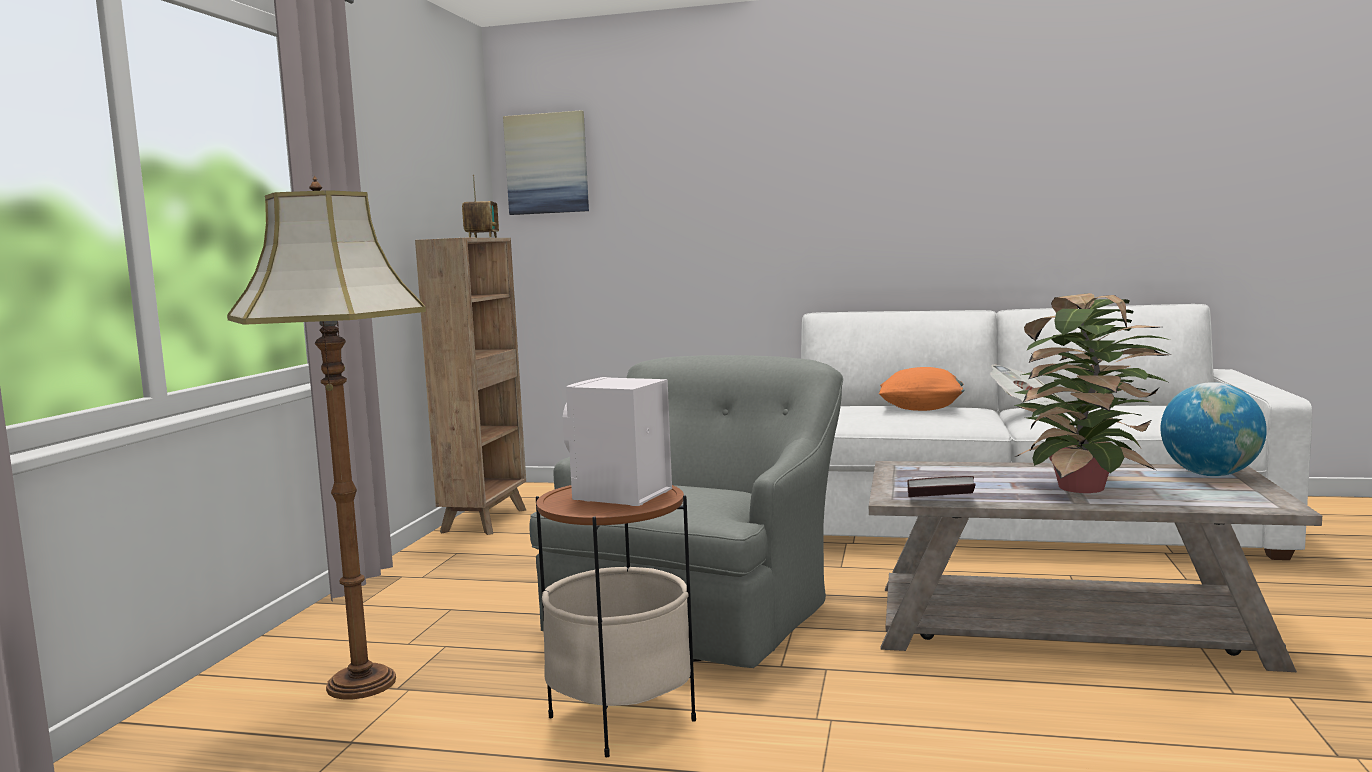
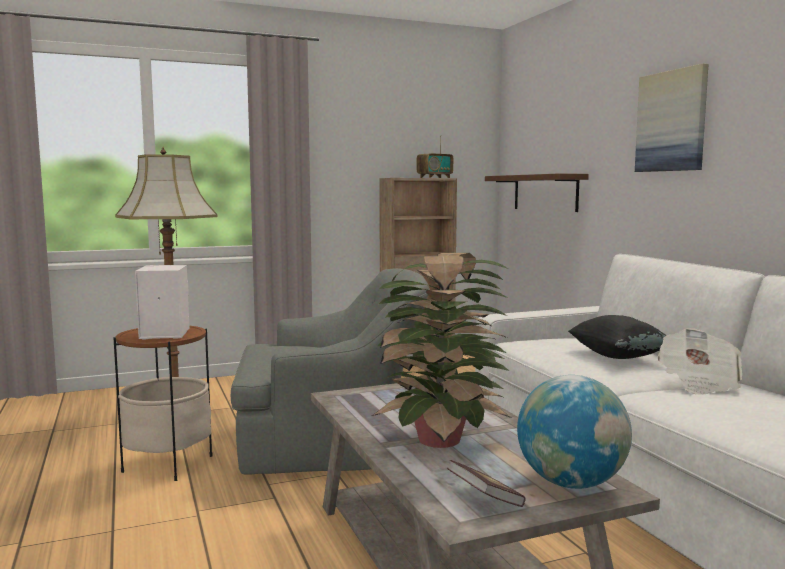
camera: 55 degrees right, 0 degrees up
(547, 164) = (522, 124): picture -> picture (671, 121)
(608, 254) = (545, 192): none -> brown shelf
(921, 409) = (618, 356): orange pillow -> black pillow
(940, 501) = (340, 406): book -> book (484, 499)

